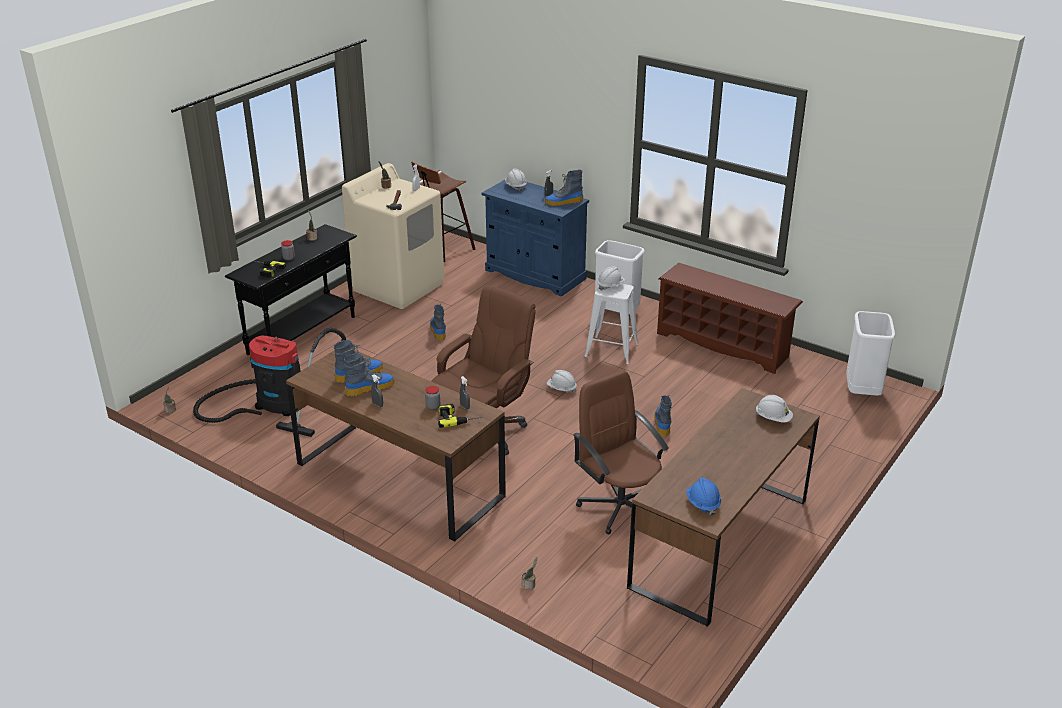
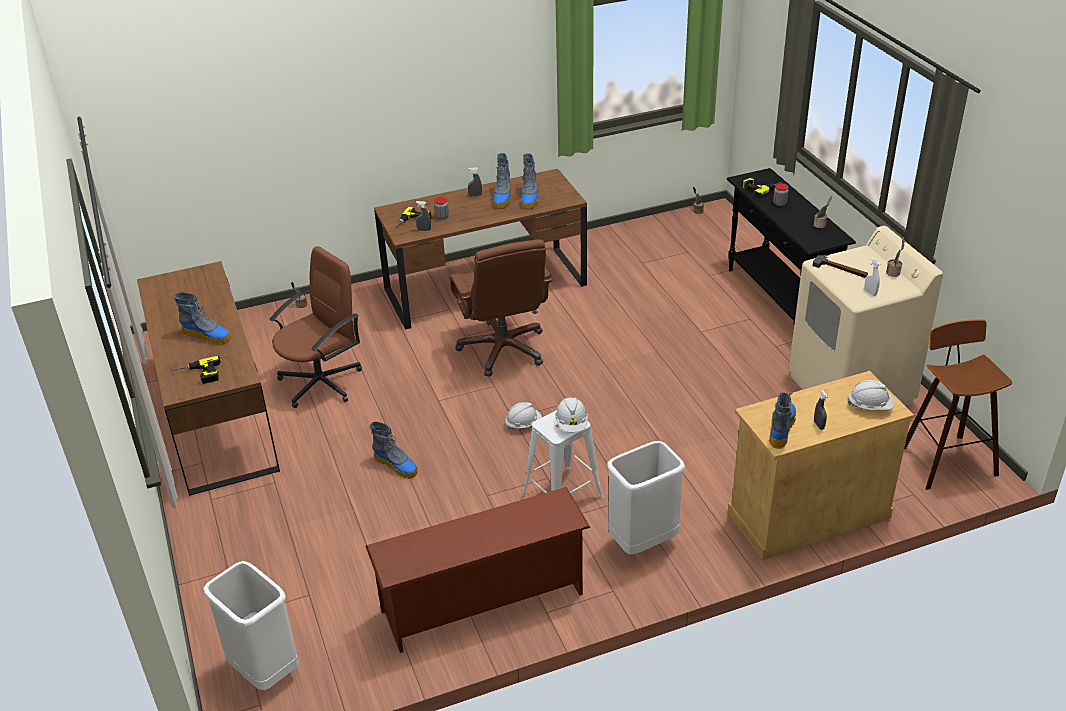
camera: 125 degrees right, 5 degrees up
(275, 403) = (661, 258): vacuum cleaner -> none
(438, 330) = (718, 384): boot -> boot (207, 335)
(535, 274) = (808, 515): blue cabinet -> beige cabinet
(620, 506) = (322, 382): brown office chair -> brown office chair turned 45 degrees counterclockwise
(702, 504) = (170, 287): blue hard hat -> none
(773, 418) = (198, 375): white hard hat -> power drill

